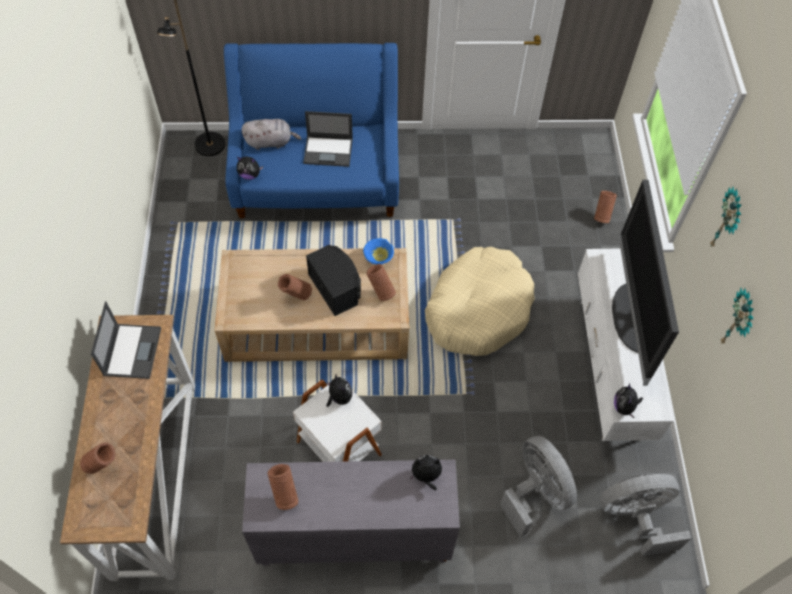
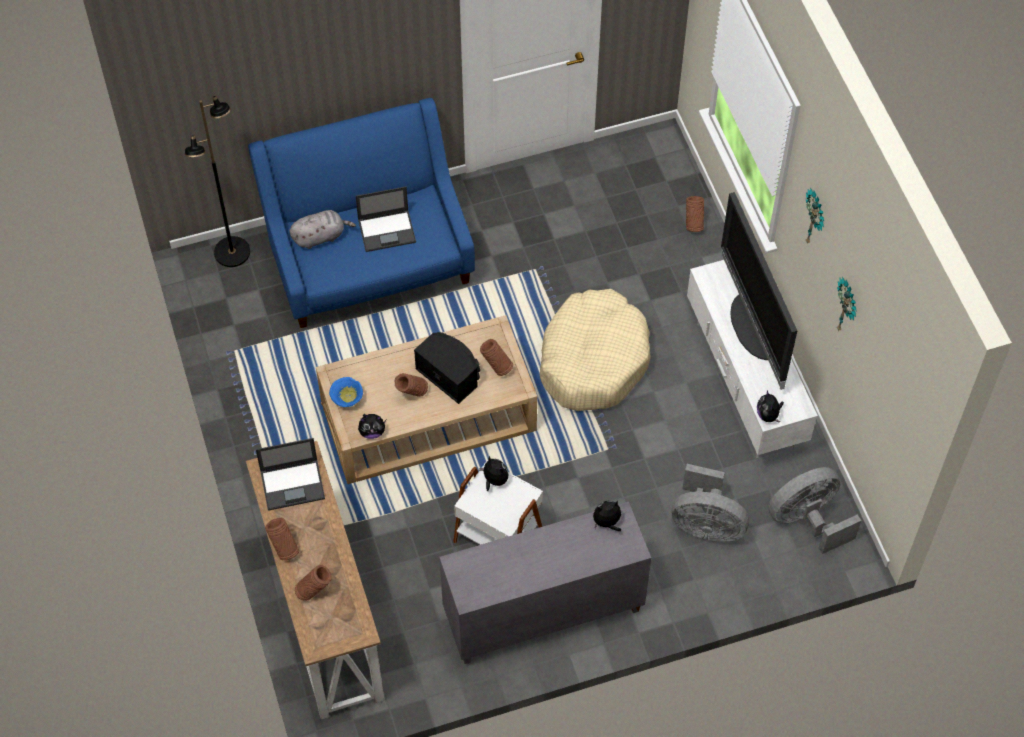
camera: 15 degrees left, 0 degrees up
(132, 350) = (293, 484): laptop -> laptop turned 90 degrees clockwise
(250, 175) = (312, 279): plush toy -> plush toy (372, 432)
(285, 494) = (485, 573): brown vase -> brown vase (284, 548)
(378, 257) = (481, 332): blue bowl -> blue bowl (346, 398)
(536, 492) = (706, 525): grey fan -> grey fan turned 150 degrees clockwise

